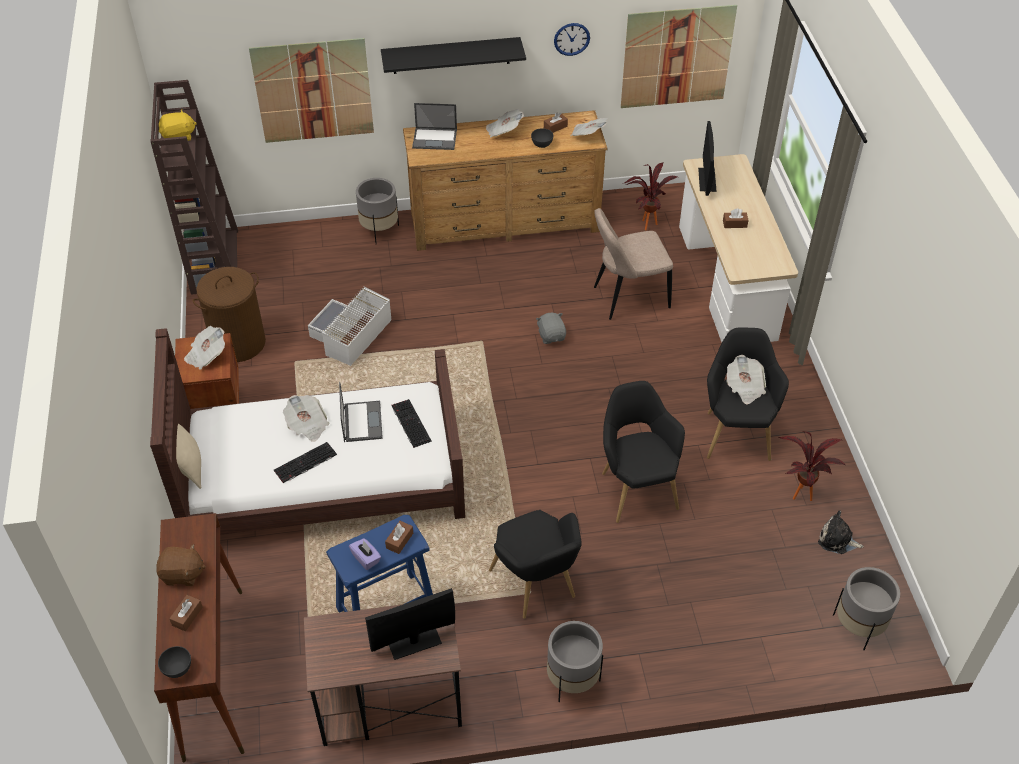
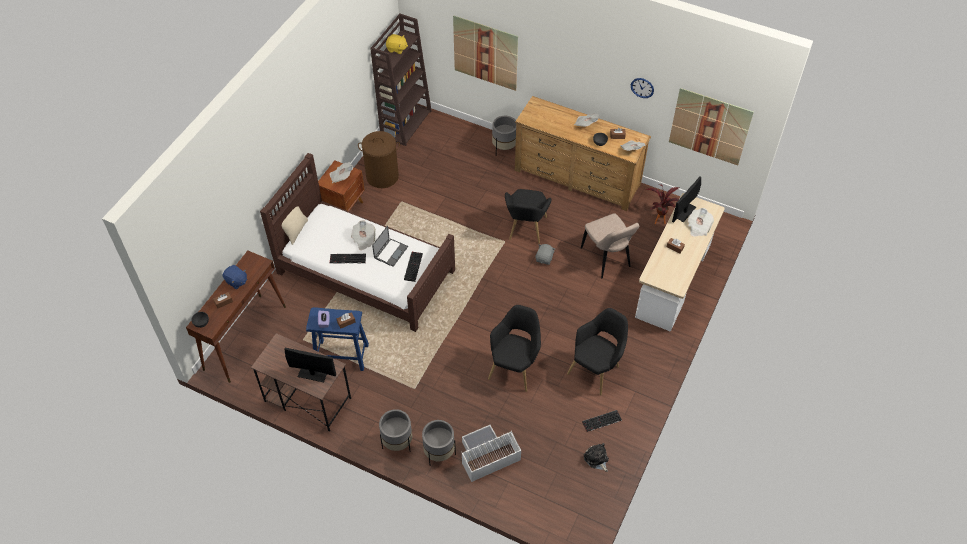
camera: 35 degrees right, 5 degrees up
(182, 574) = (236, 281): brown plush toy -> blue plush toy
(350, 335) = (440, 201): white storage box -> white storage box (487, 456)
(435, 138) = (544, 111): laptop -> none
(451, 55) = (567, 66): black shelf -> none
(536, 587) = (420, 387): black armchair -> black armchair (525, 230)
(627, 298) = (606, 259): beige chair -> beige chair turned 135 degrees counterclockwise
(744, 387) = (601, 345): newspaper -> newspaper (698, 227)
(800, 491) = (601, 421): potted plant -> keyboard
(858, 626) = (564, 509): grey planter -> grey planter (439, 453)

